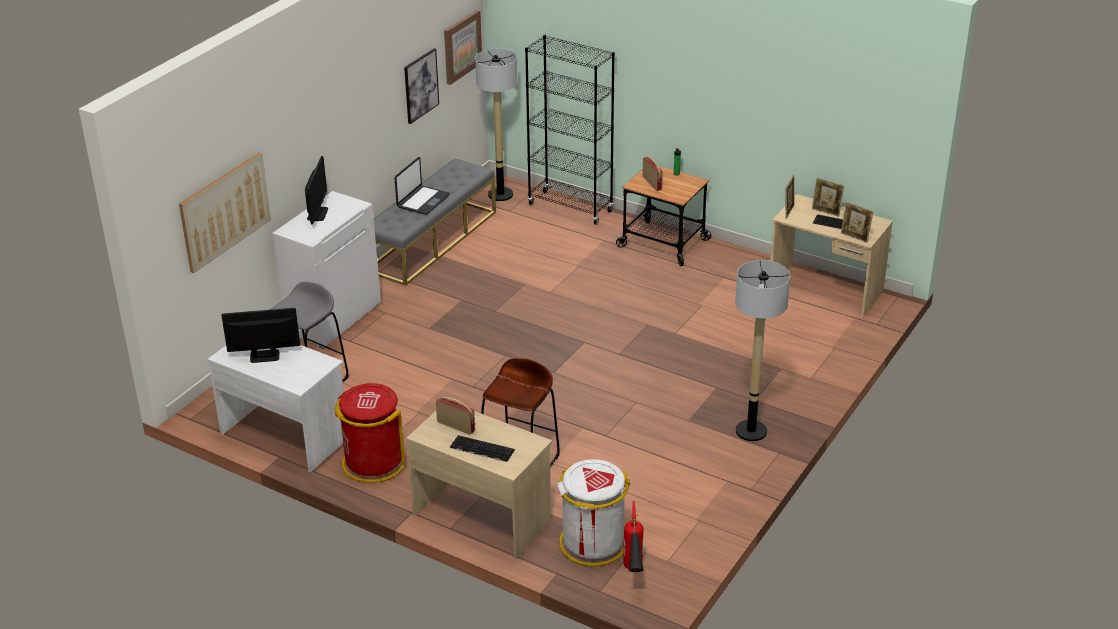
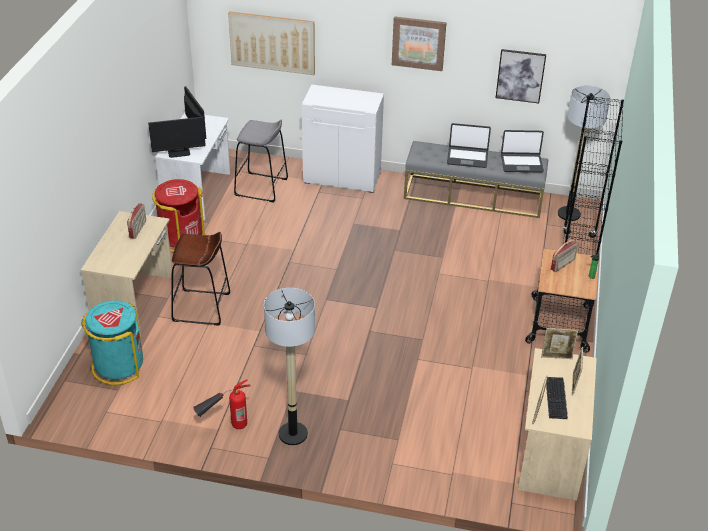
camera: 70 degrees right, 5 degrees up
(317, 214) = (347, 95): monitor -> monitor (179, 152)
(456, 173) = (521, 163): none -> laptop
(461, 46) = (588, 73): picture -> picture (418, 43)
(481, 449) = (113, 246): keyboard -> none
(592, 543) = (118, 365): white trash can -> turquoise trash can
(633, 576) = (84, 395): fire extinguisher -> fire extinguisher (224, 427)

